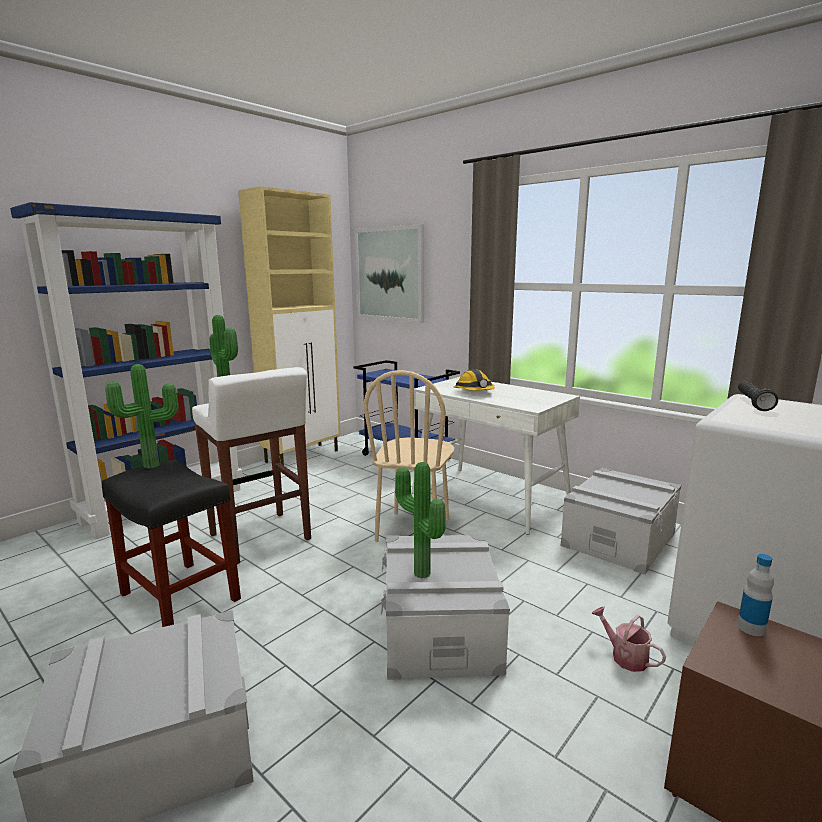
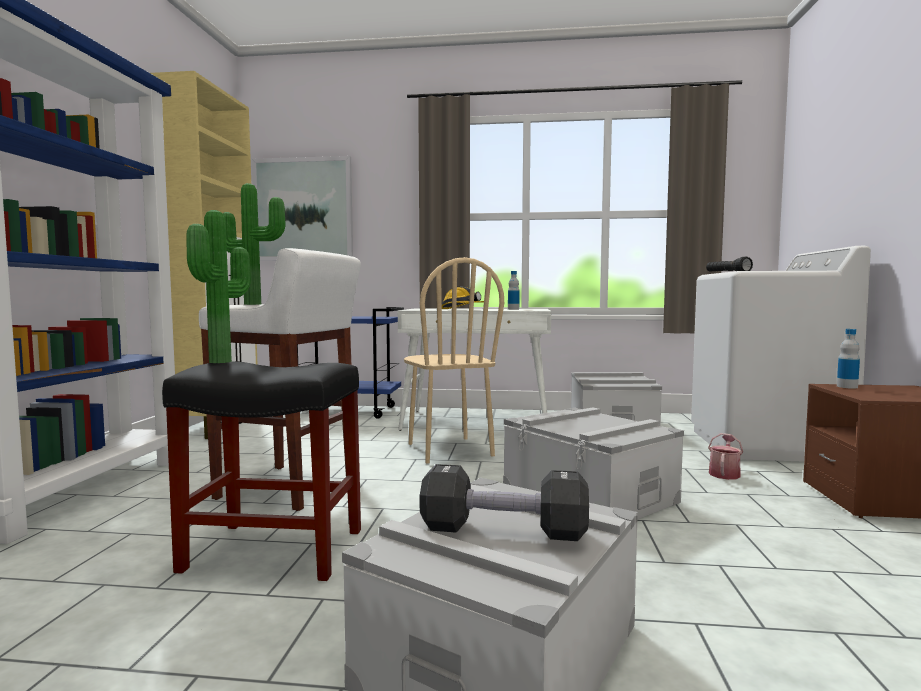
camera: 35 degrees left, 10 degrees down
(140, 676) = (503, 530): none -> black dumbbell
(419, 575) = (585, 429): potted plant -> none
(525, 398) = (513, 309): none -> bottle
(624, 656) = (724, 473): watering can -> watering can turned 105 degrees clockwise

